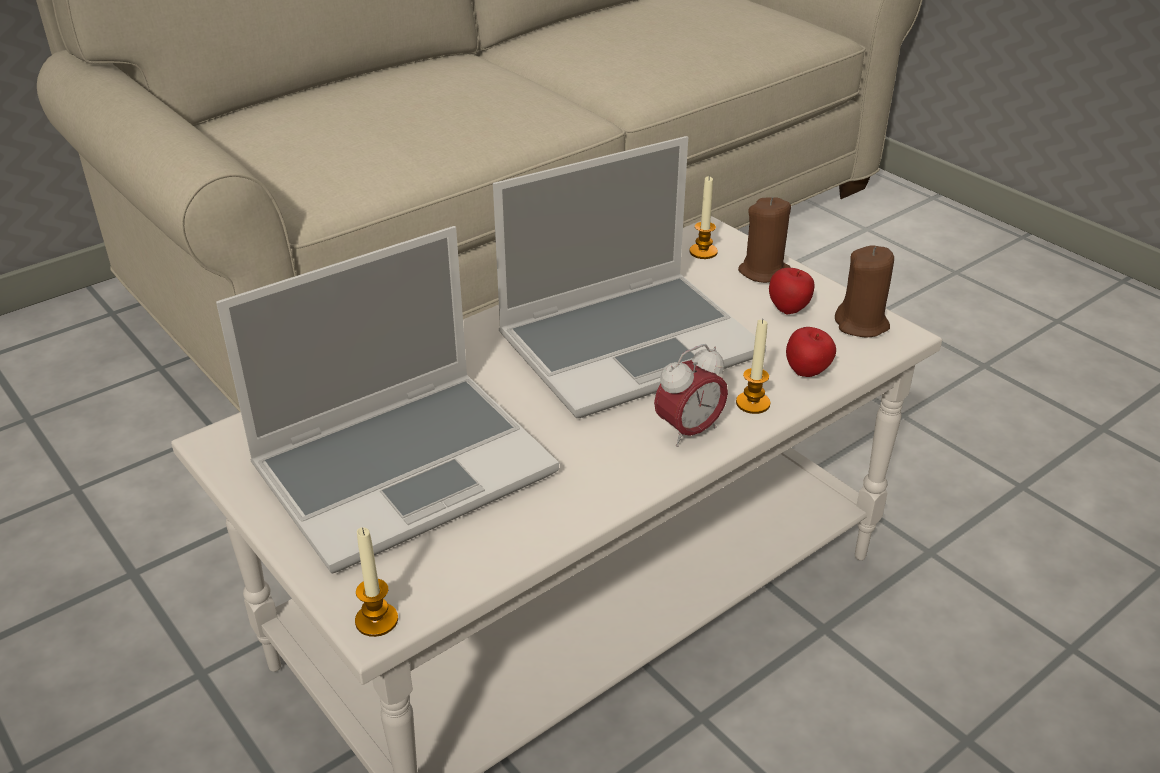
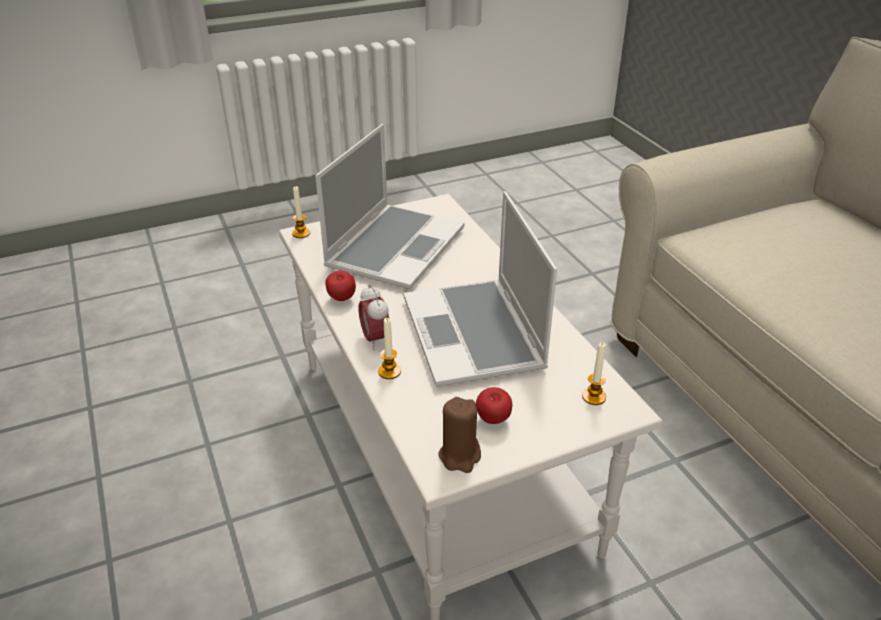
camera: 105 degrees right, 0 degrees up
(405, 467) = (395, 247): laptop -> laptop turned 135 degrees counterclockwise
(764, 272) = (554, 423): brown candle -> none
(807, 373) = (410, 406): apple -> apple (341, 299)

